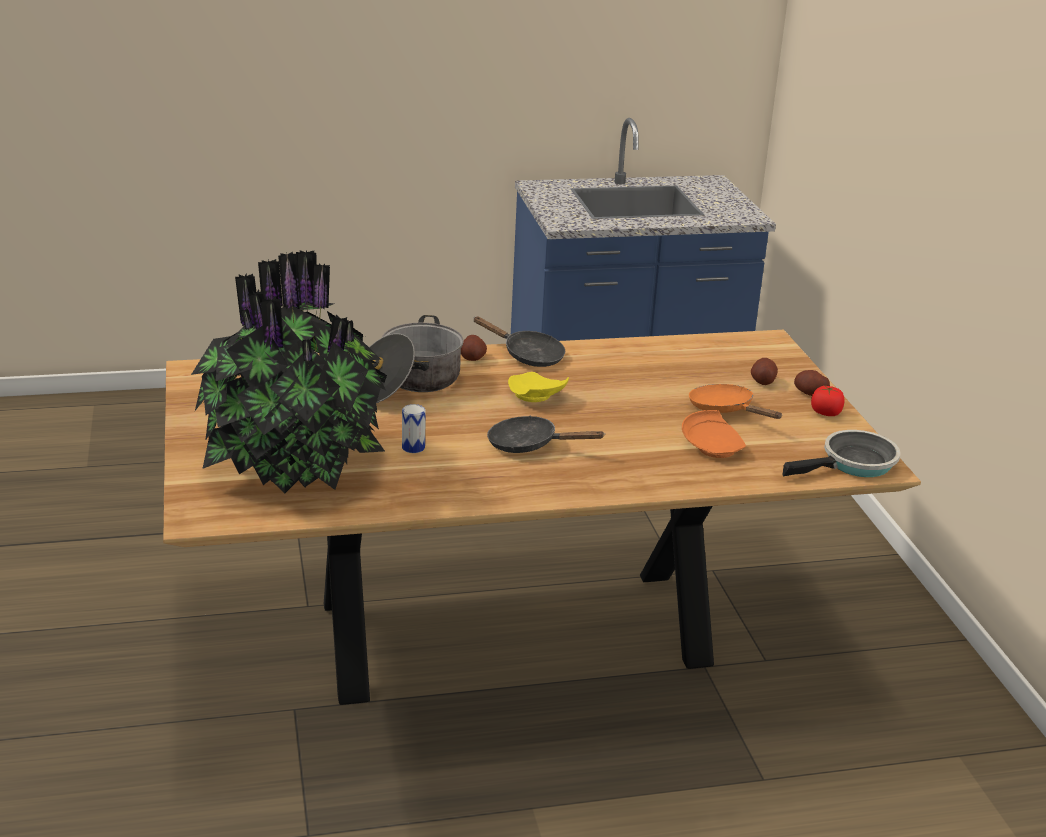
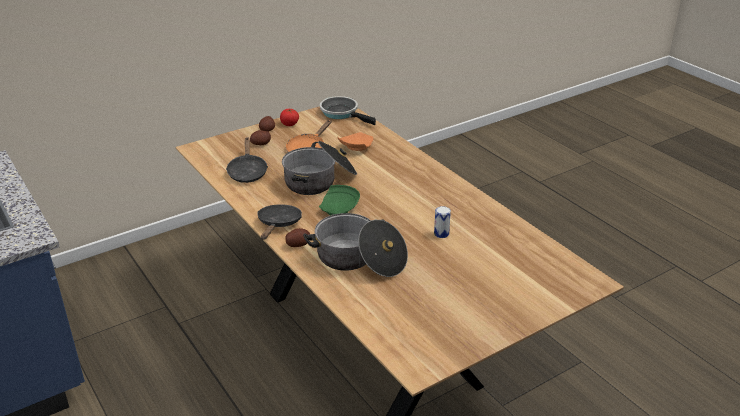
camera: 110 degrees left, 5 degrees up
(294, 463) = (501, 269): potted plant -> none
(529, 445) = (402, 197): black frying pan -> black frying pan (247, 172)
(535, 397) = (339, 208): yellow plate -> green plate
(622, 400) = (320, 180): none -> cooking pot

